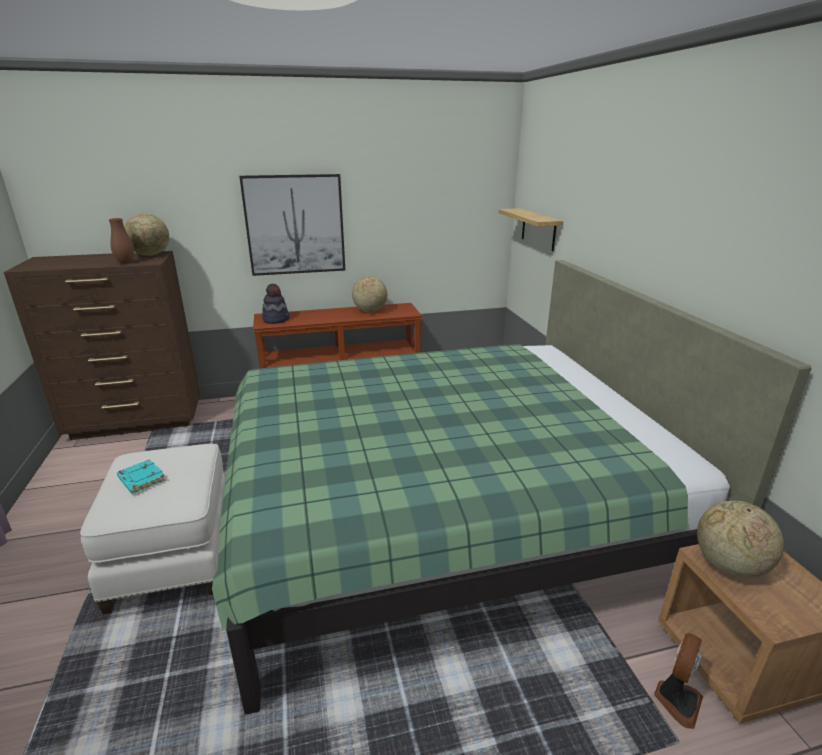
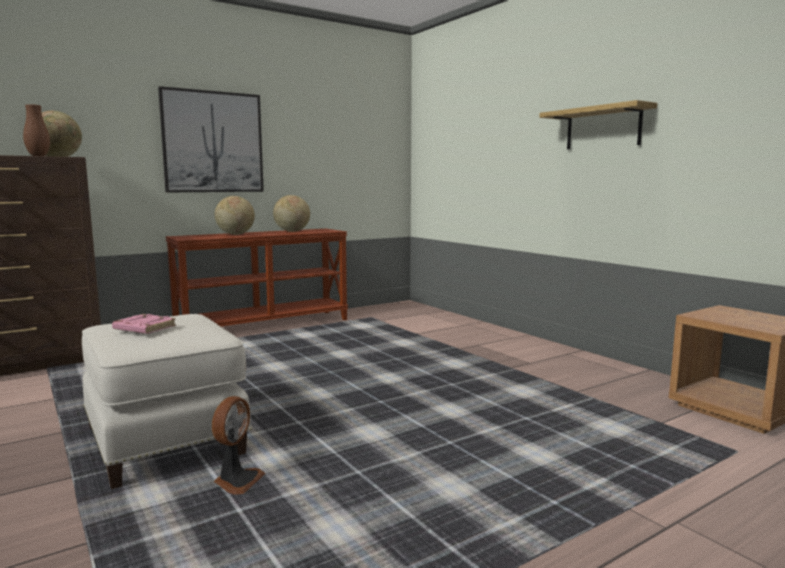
camera: 20 degrees left, 15 degrees down
(141, 479) = (143, 328): turquoise book -> pink book
(276, 319) = (197, 237): hat -> none
(443, 512) = (436, 376): green bed -> none
(538, 229) = (444, 150): shelf -> shelf (603, 128)
(676, 700) = (716, 434): fan -> fan (237, 481)
(728, 565) = (716, 316): globe -> globe (235, 234)

